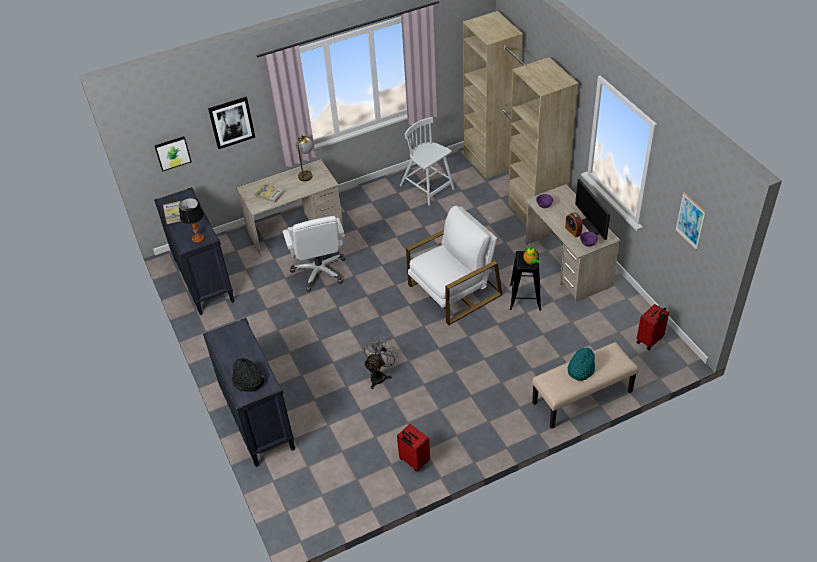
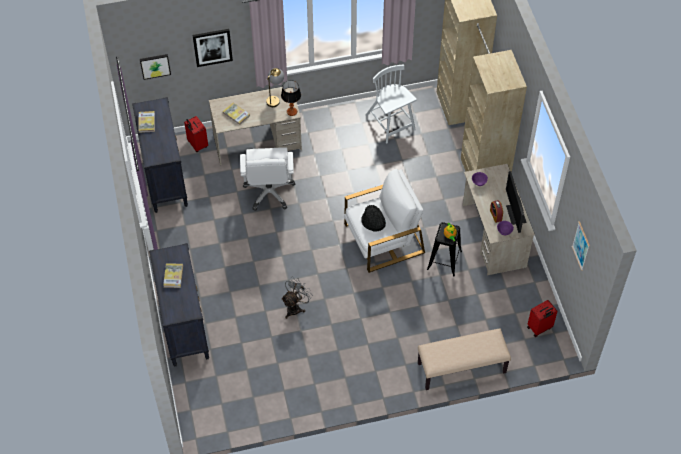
camera: 10 degrees right, 10 degrees up
(198, 238) = (163, 154): table lamp -> table lamp (292, 112)
(237, 354) = (173, 276): none -> book
(248, 381) = (177, 303): black hat -> black hat (373, 222)
(413, 461) = (303, 392): red suitcase -> red suitcase (197, 145)
(580, 369) = (460, 347): turquoise hat -> none

